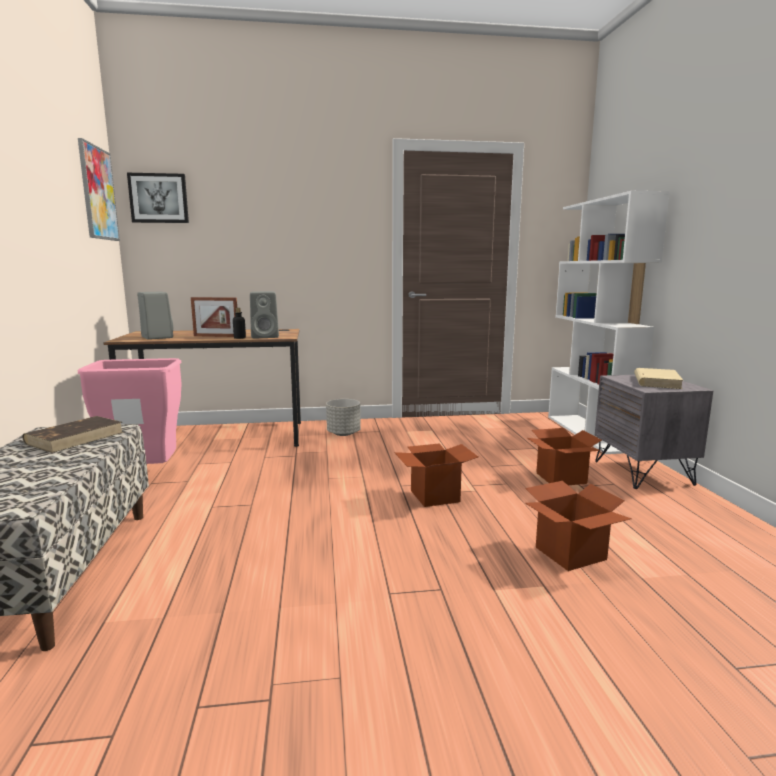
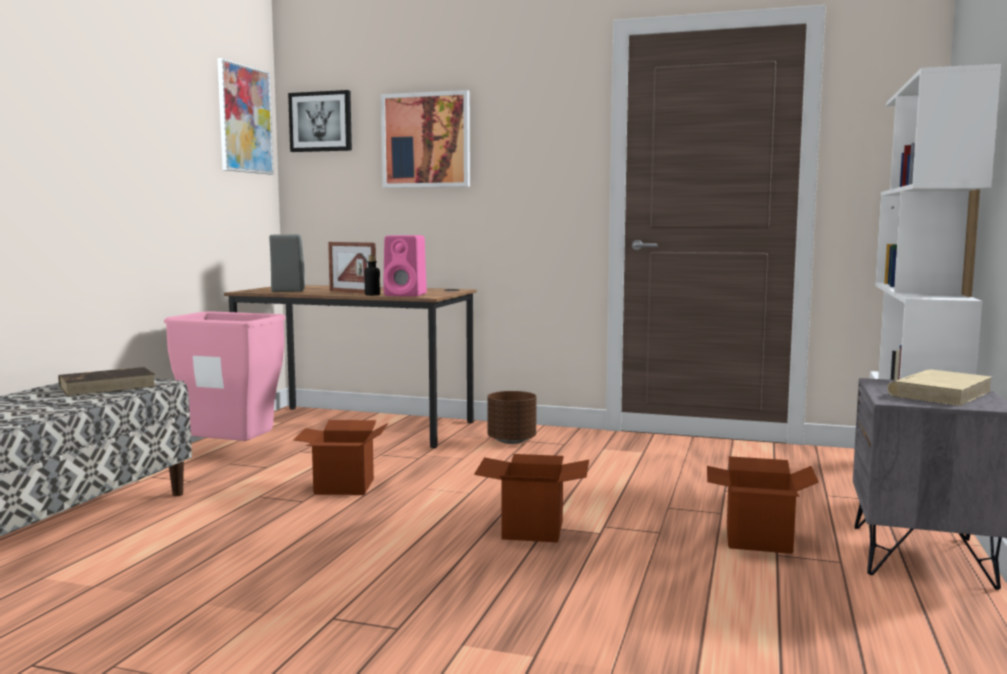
camera: 25 degrees right, 5 degrees down
(253, 217) = (426, 140): none -> picture
(266, 336) = (407, 295): grey speaker -> pink speaker
(343, 433) = (511, 441): grey planter -> brown planter
(570, 553) = (629, 630): cardboard box -> cardboard box (344, 486)

